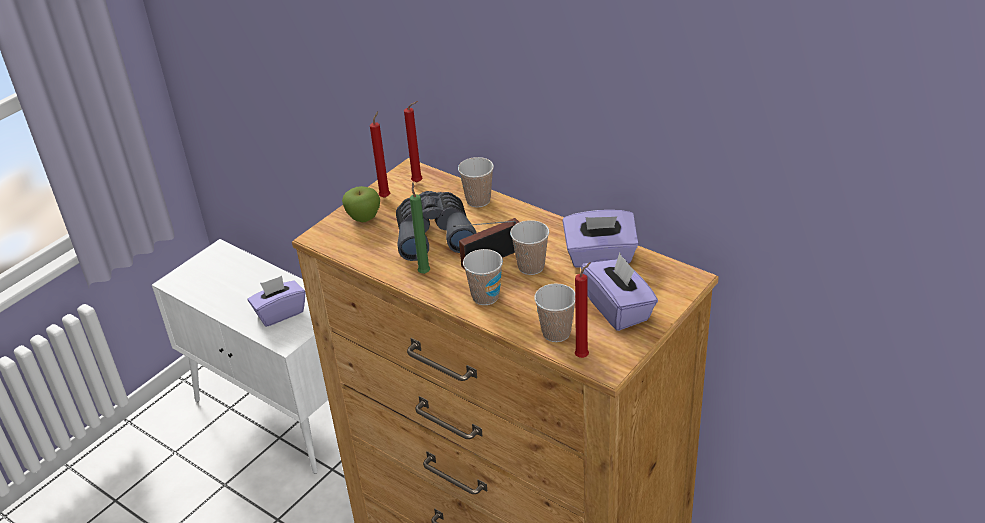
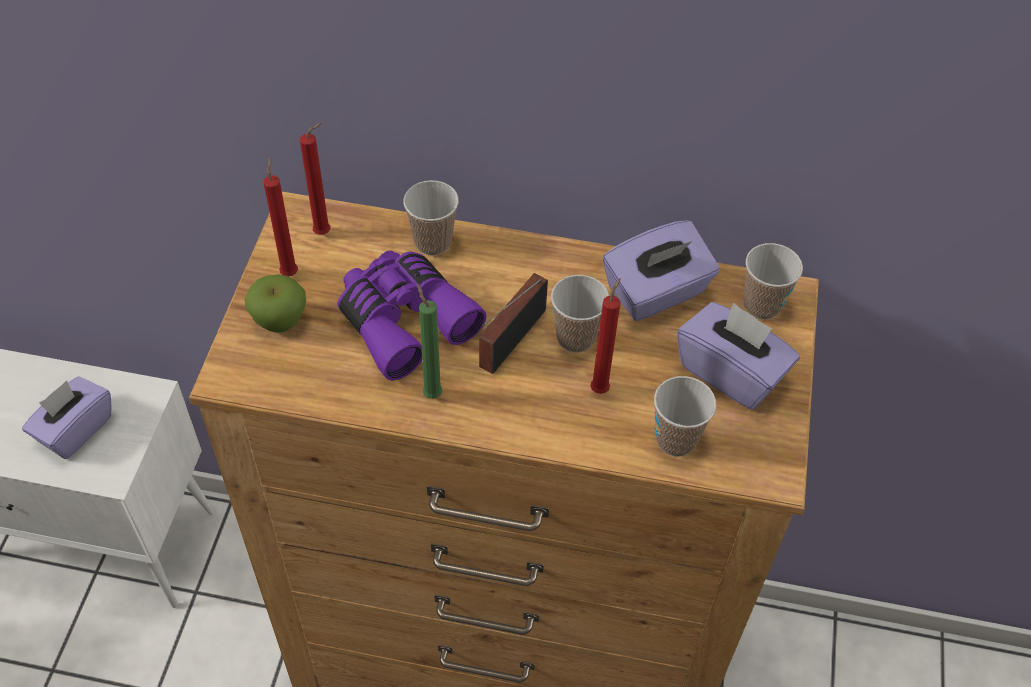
camera: 30 degrees left, 15 degrees up
(434, 234) = (404, 320): grey binoculars -> purple binoculars
(485, 297) = (544, 409): cup -> cup (762, 305)
(583, 356) = (733, 466): red candle -> red candle (601, 388)

